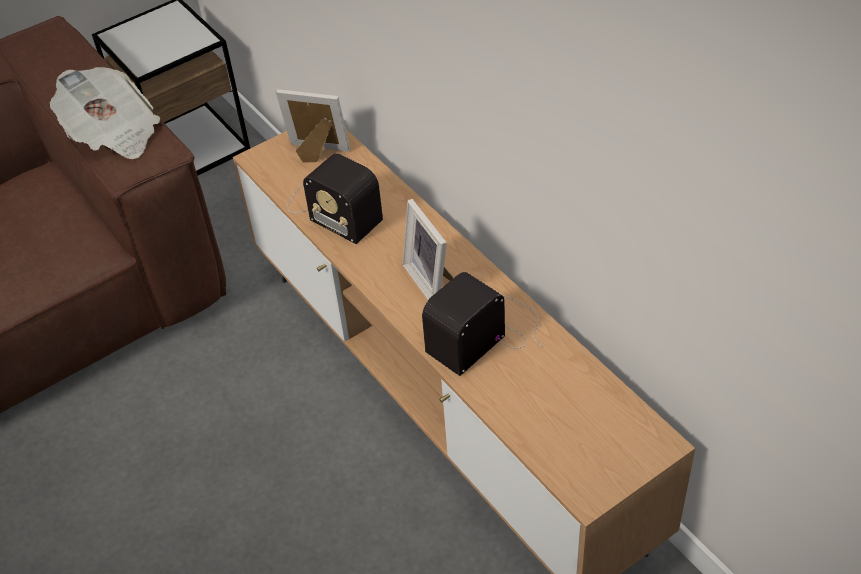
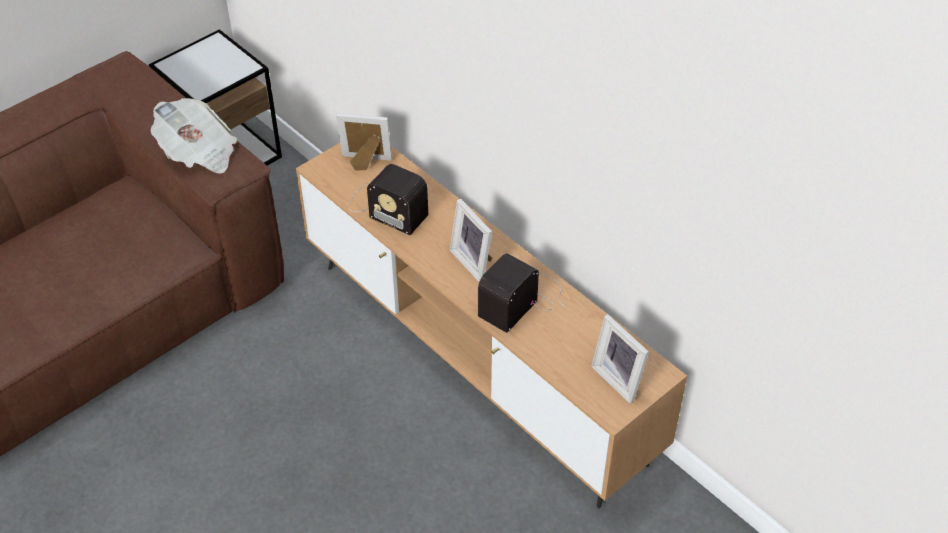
camera: 10 degrees left, 0 degrees up
(603, 447) = (620, 378): none -> picture frame

